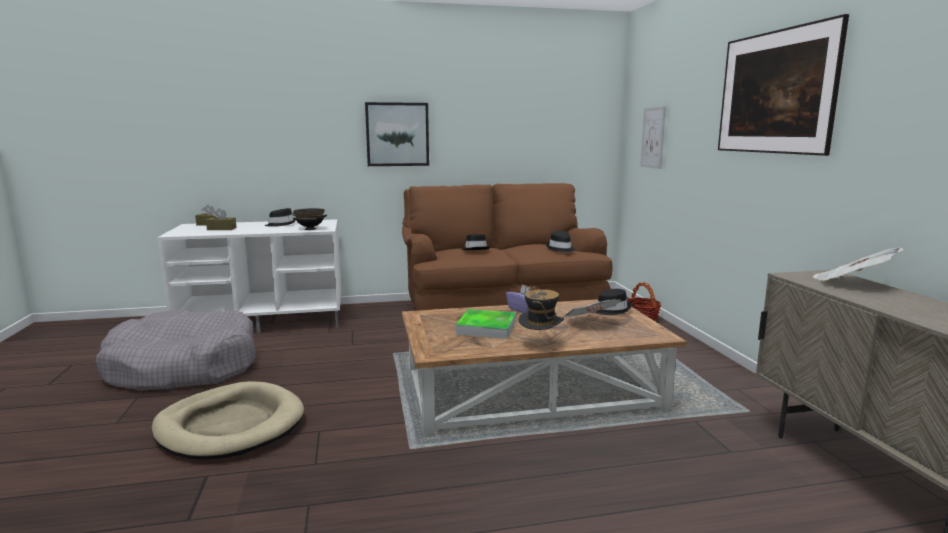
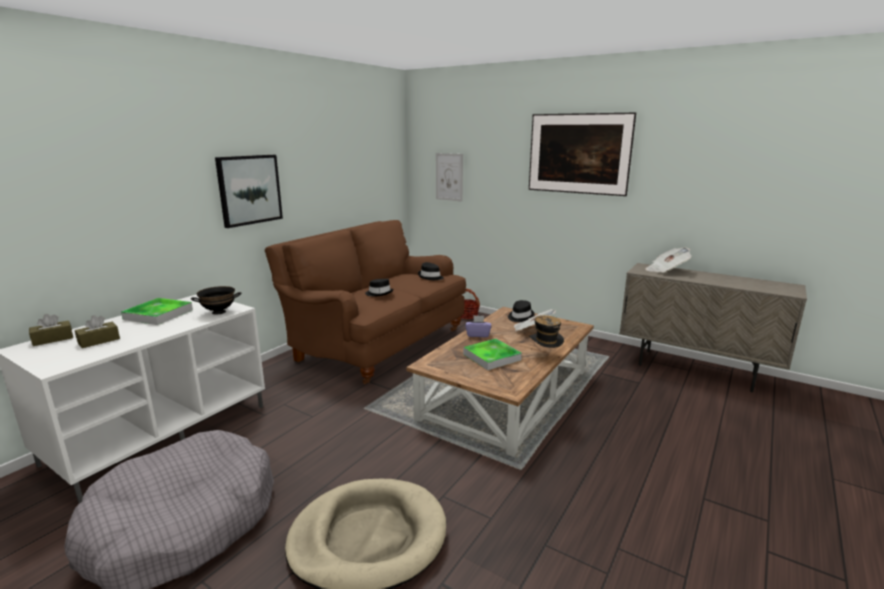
camera: 45 degrees left, 5 degrees up
(281, 224) = (158, 314): black hat -> tray

